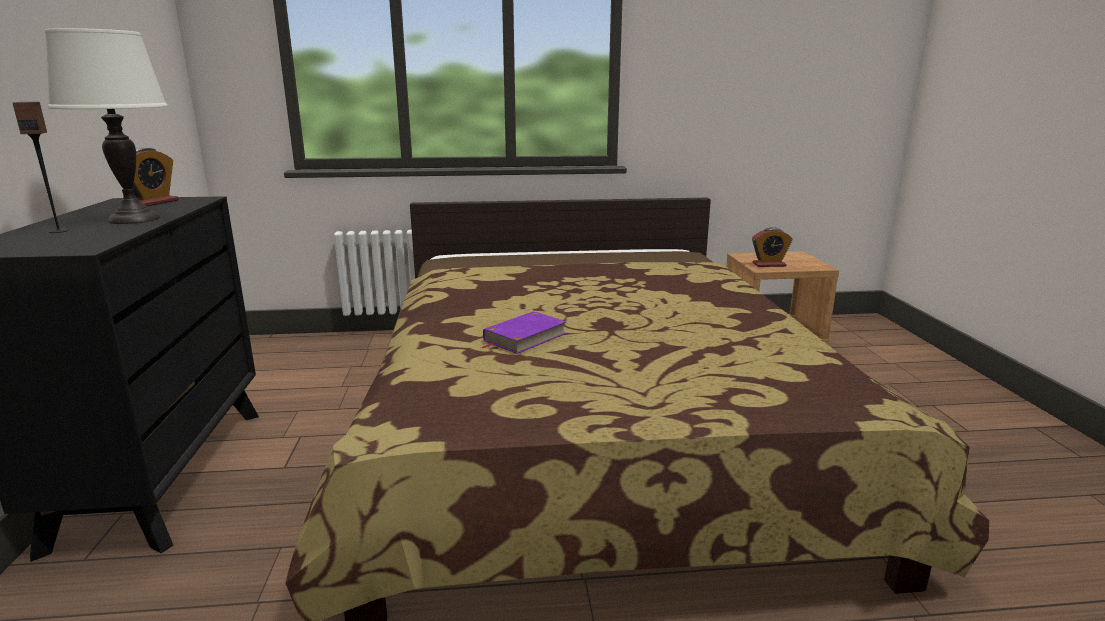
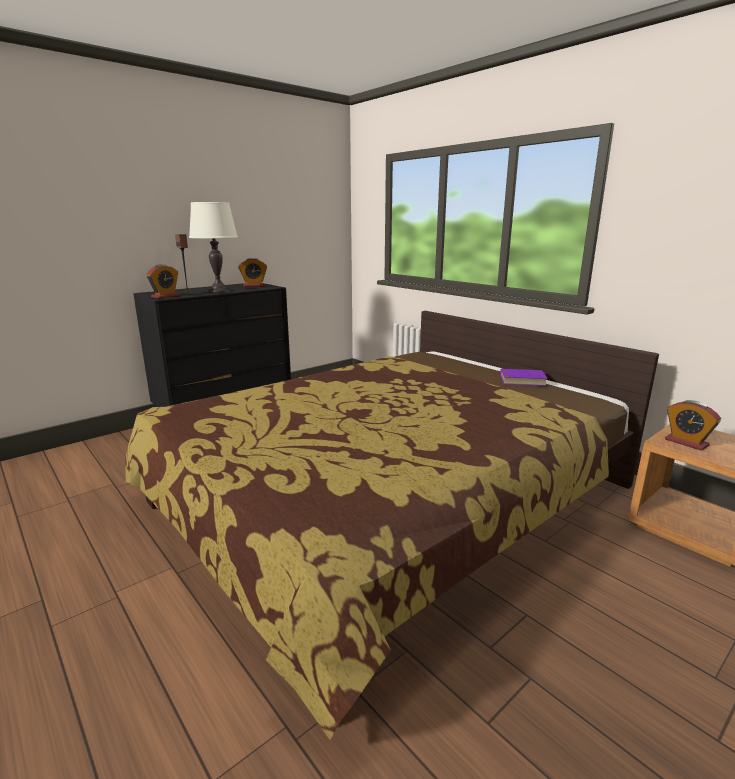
camera: 55 degrees right, 0 degrees up
(72, 245) = (165, 296): none -> alarm clock
(524, 337) = (305, 400): purple book -> purple book (522, 380)

